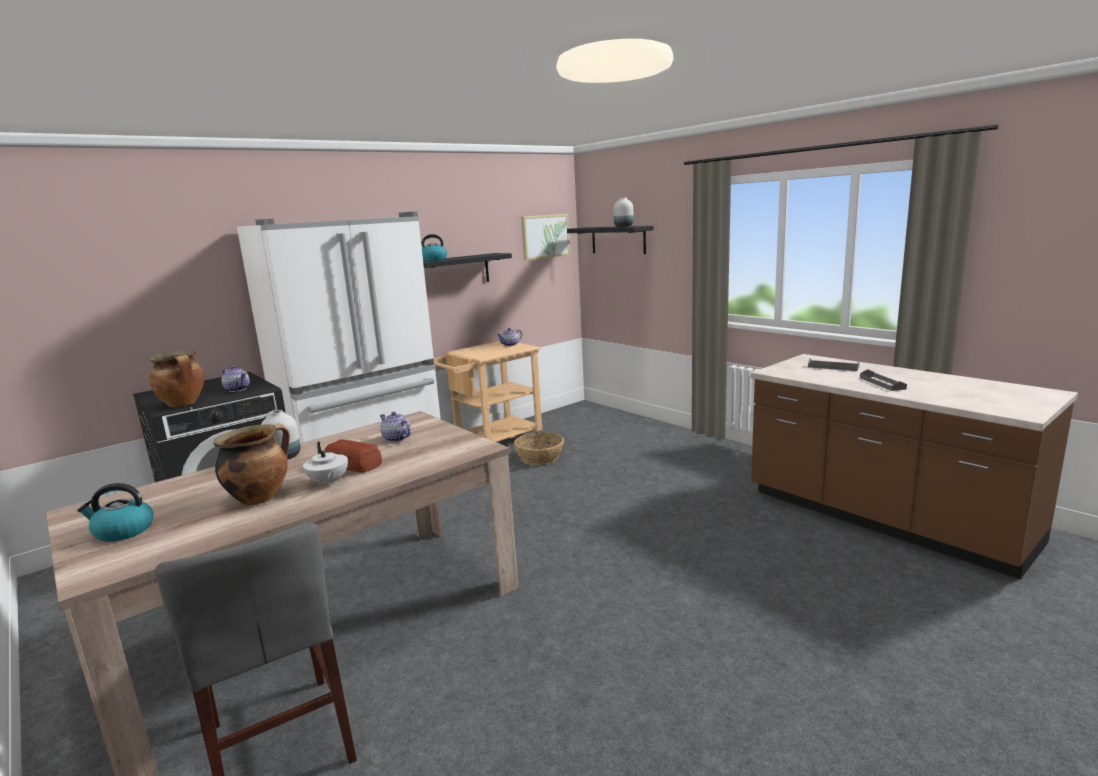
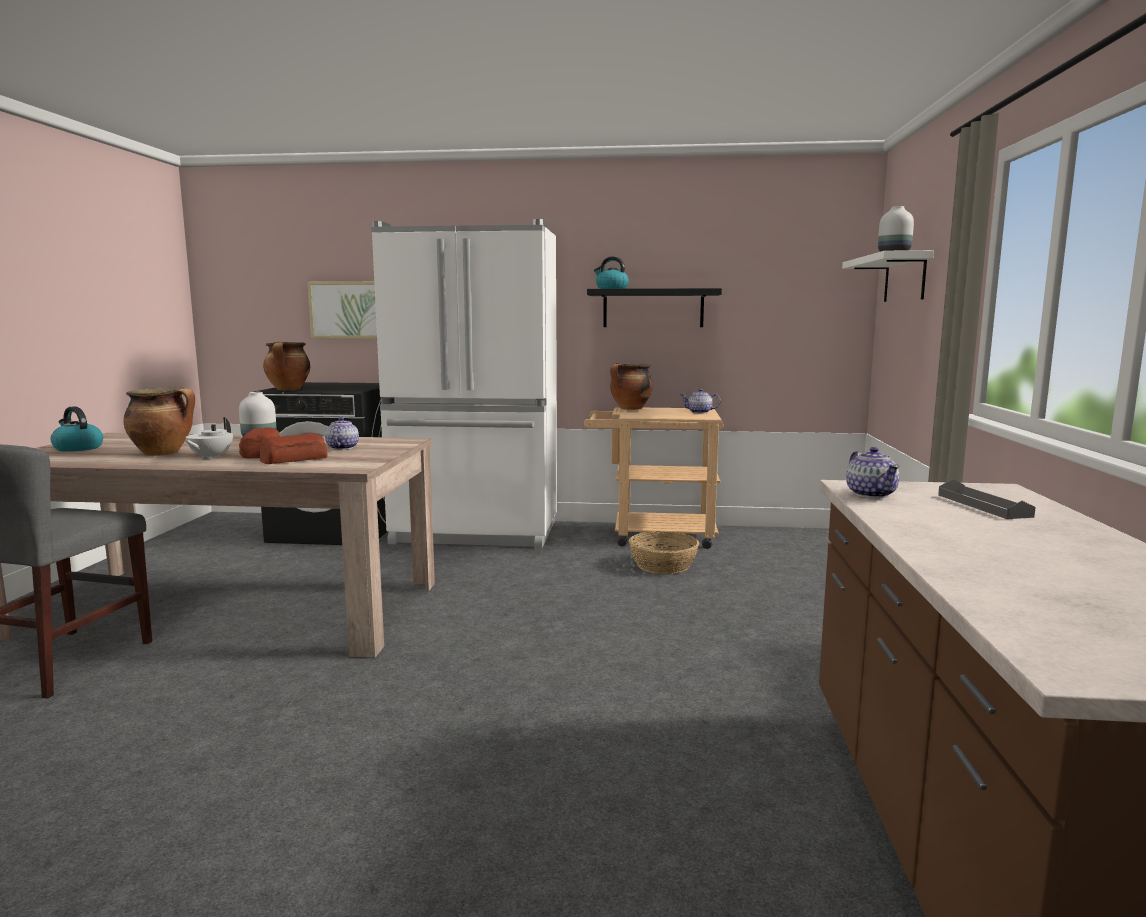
camera: 45 degrees right, 5 degrees down
(237, 389) = (343, 389): teapot -> teapot (871, 494)
(408, 458) = (295, 459): none -> bread
(462, 352) = (630, 409): none -> cooking pot
(545, 236) = (811, 273): picture -> picture (348, 310)
(618, 240) = (904, 278): black shelf -> white shelf
(882, 383) = (973, 541): grey tray -> none

